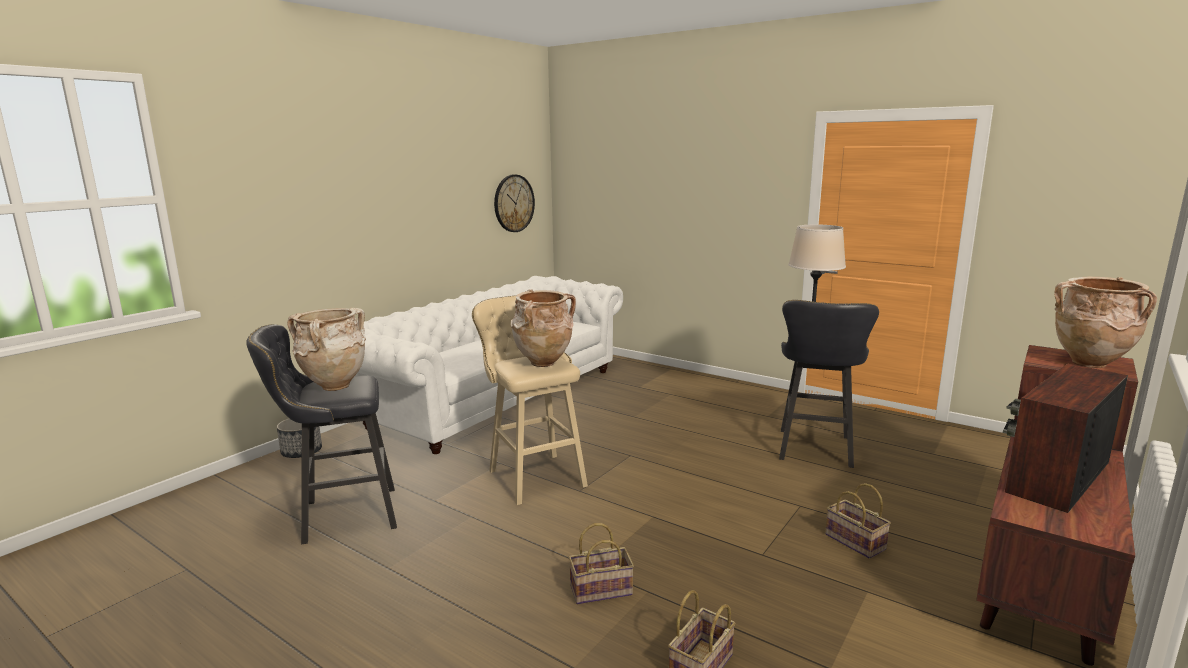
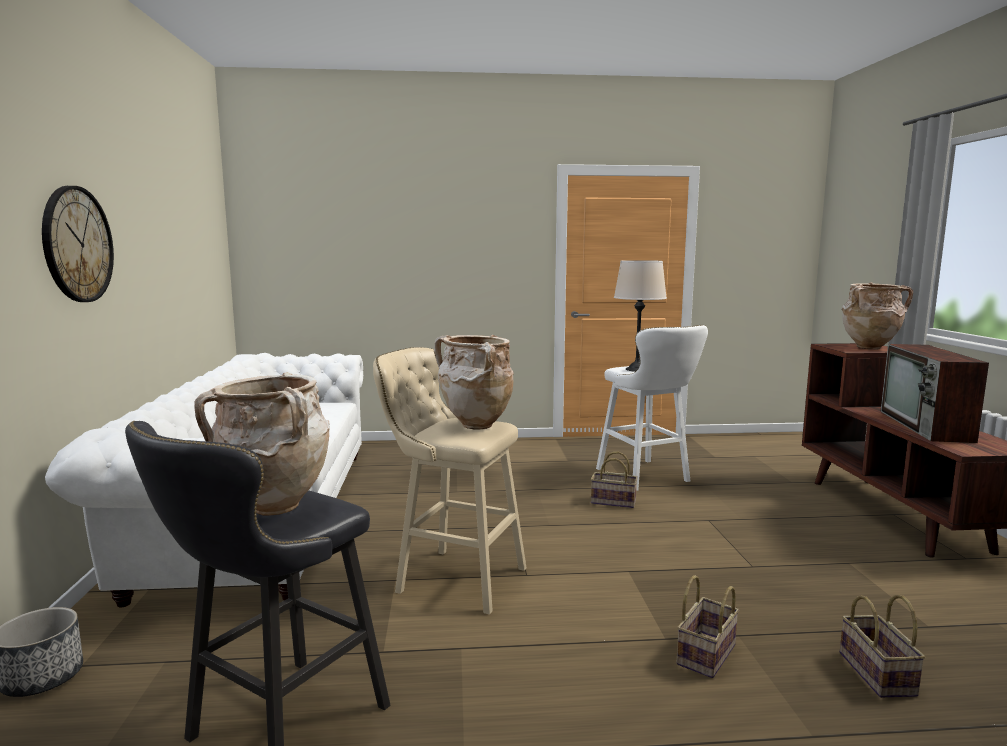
camera: 40 degrees left, 5 degrees down
(513, 203) = (204, 260): wall clock -> wall clock (77, 244)
(815, 453) = (648, 478): black stool -> white stool
(853, 541) = (781, 532): basket -> basket (612, 502)

